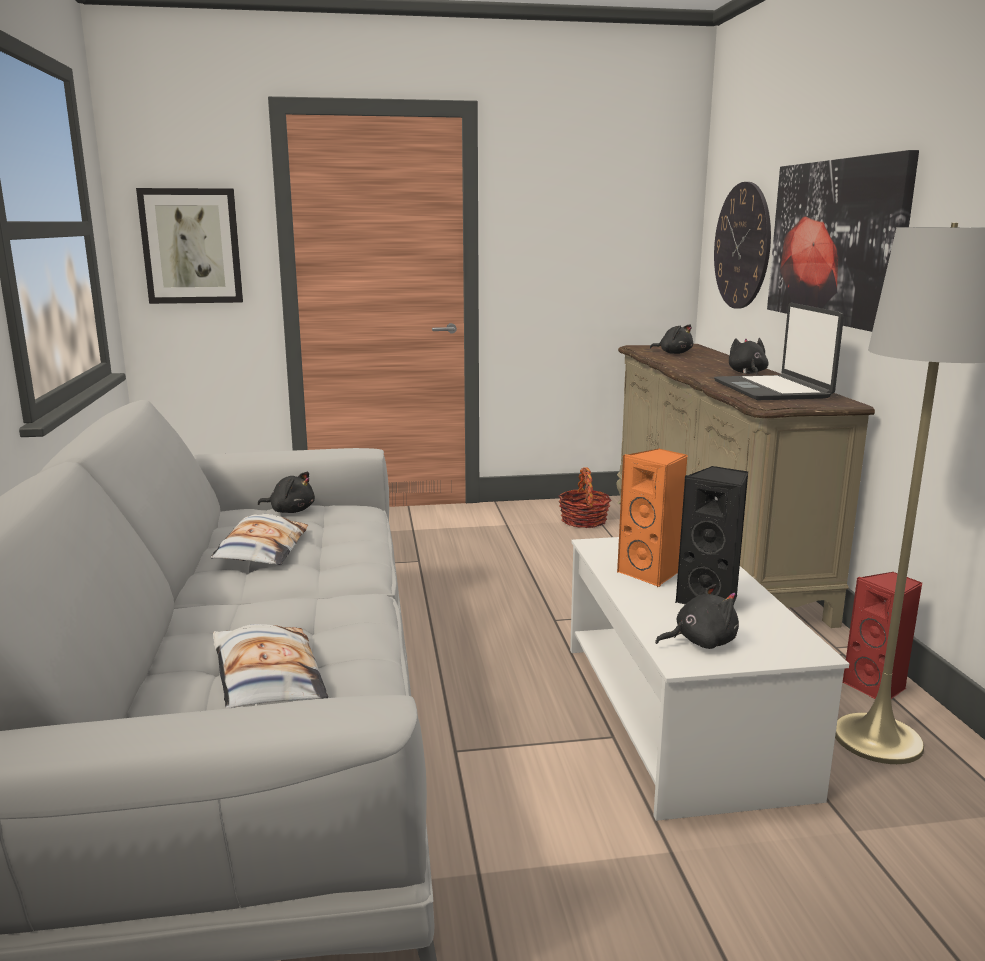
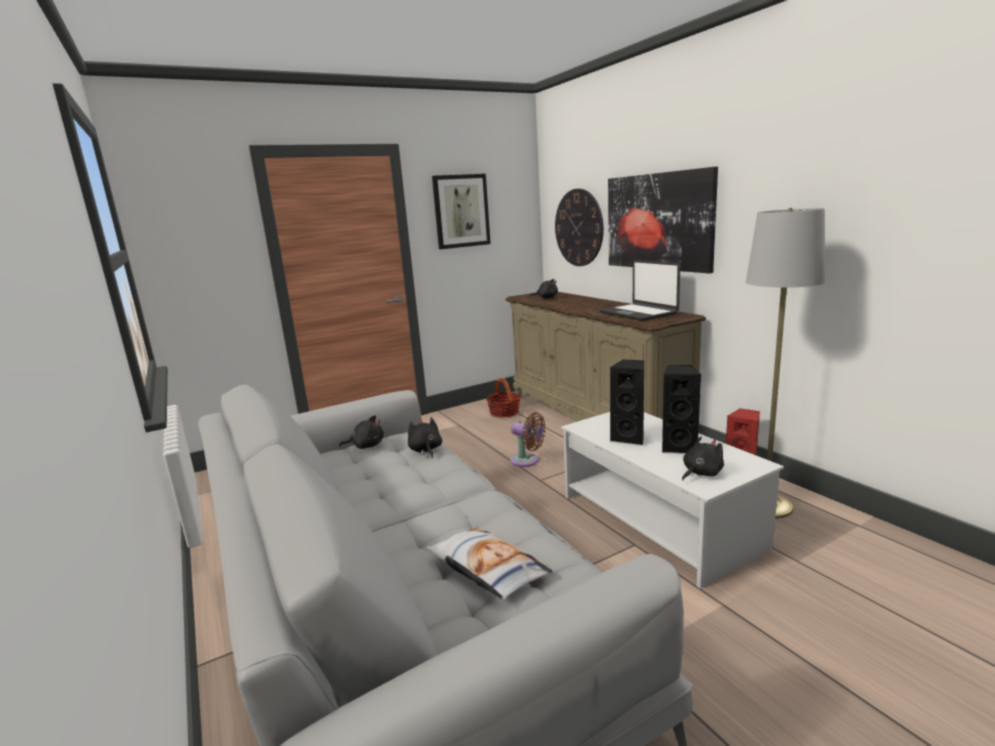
camera: 20 degrees left, 0 degrees up
(191, 246) = (200, 261): picture -> picture (461, 211)
(262, 550) = (377, 478): pillow -> none
(559, 591) = (527, 461): none -> brown fan
(651, 573) = (630, 437): orange speaker -> black speaker
(747, 373) = (607, 304): black plush toy -> black plush toy (425, 450)

